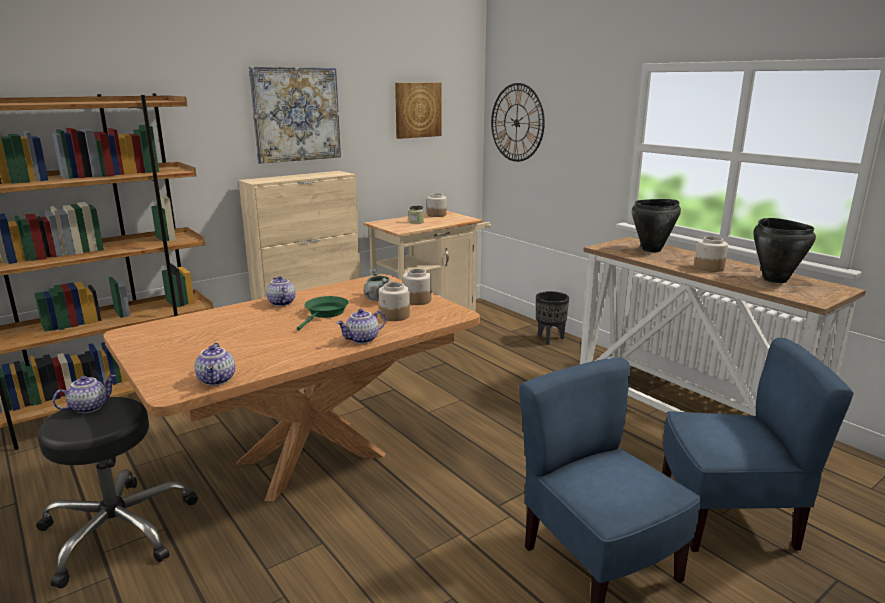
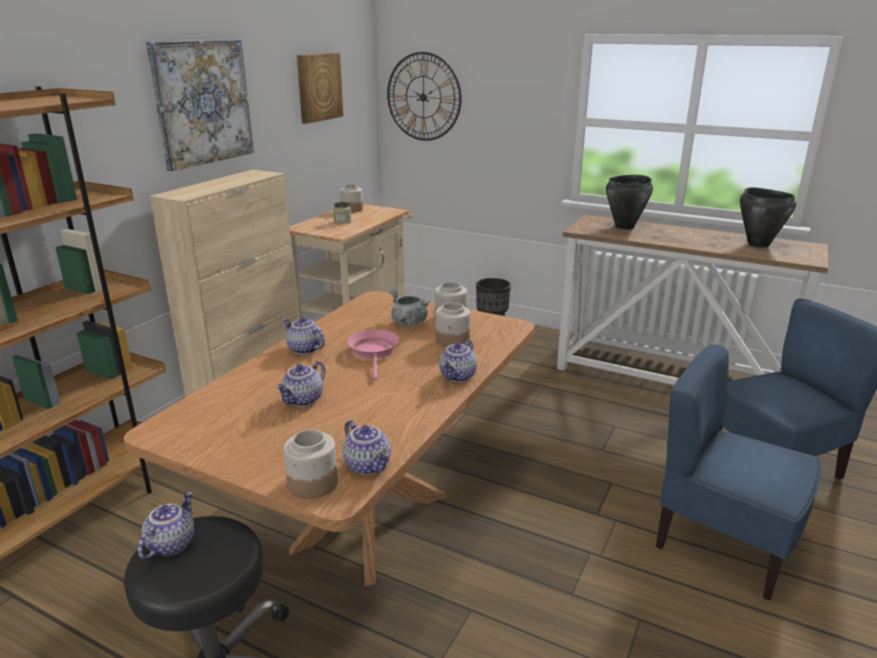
camera: 25 degrees left, 5 degrees up
(235, 333) = (304, 400): none -> teapot
(325, 313) = (374, 352): green frying pan -> pink frying pan
(708, 268) = (695, 240): jar -> jar (312, 484)

